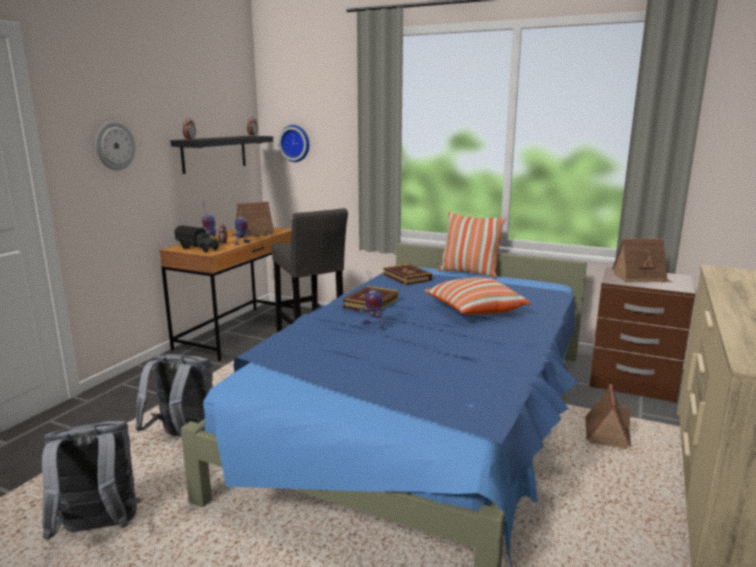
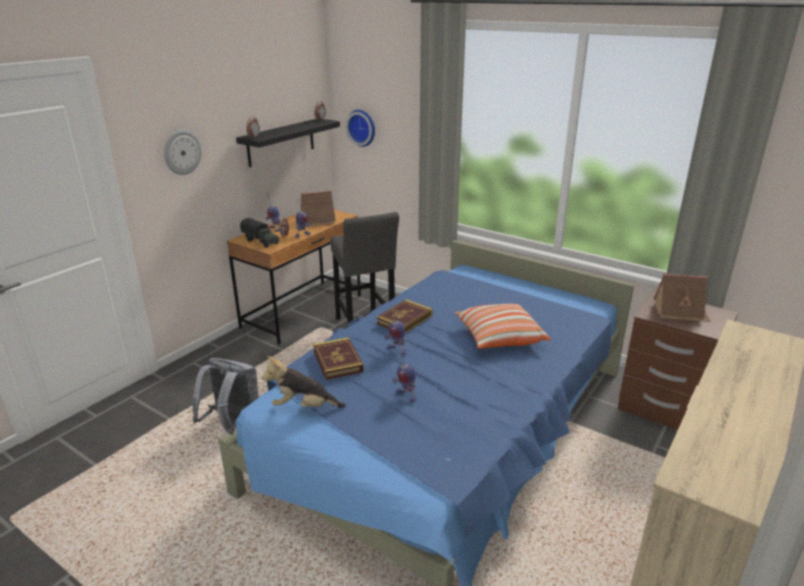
camera: 10 degrees right, 10 degrees up
(98, 530) = (156, 509): grey backpack -> none
(287, 376) = (304, 407): none -> plush toy
(399, 358) = (405, 396): none -> toy robot
(406, 277) = (452, 284): book -> book (337, 361)
(469, 273) = (518, 280): pillow -> none
(606, 433) = (611, 466): toy house -> none

